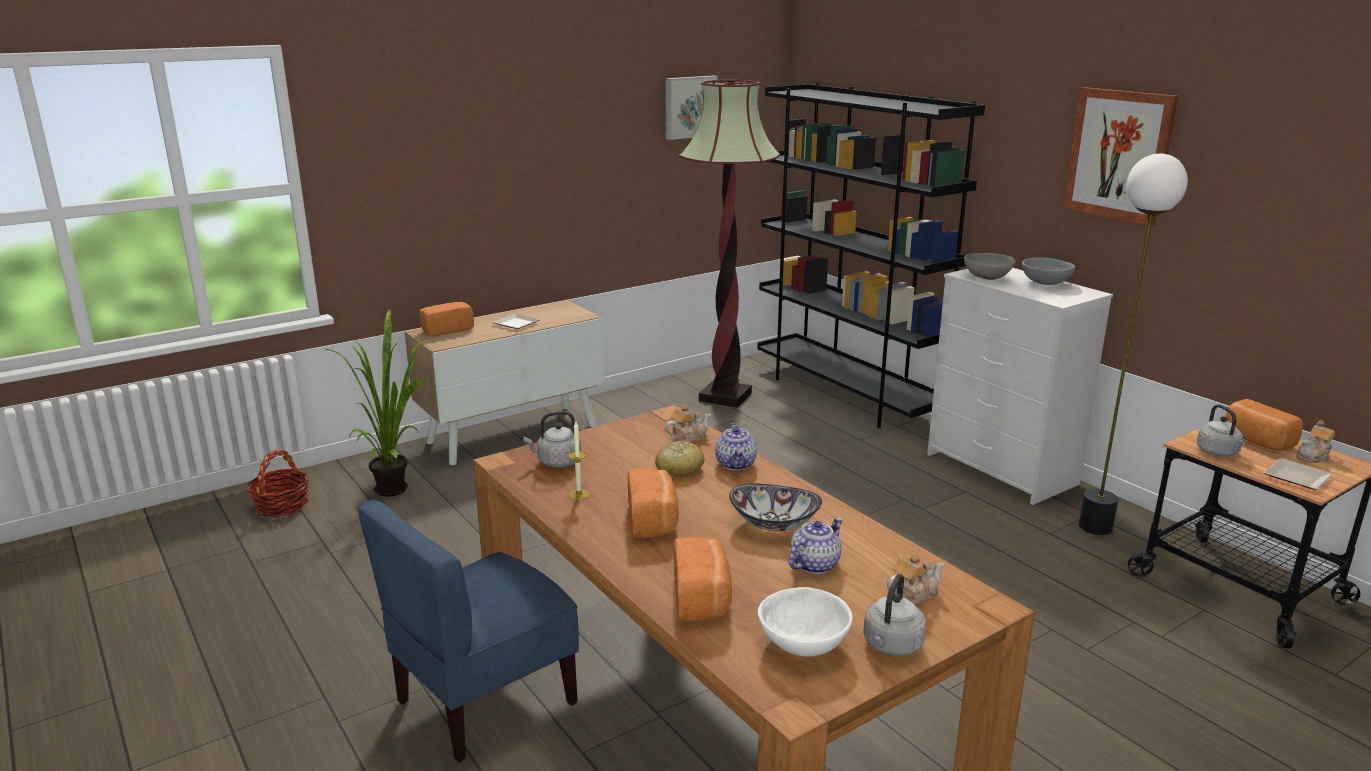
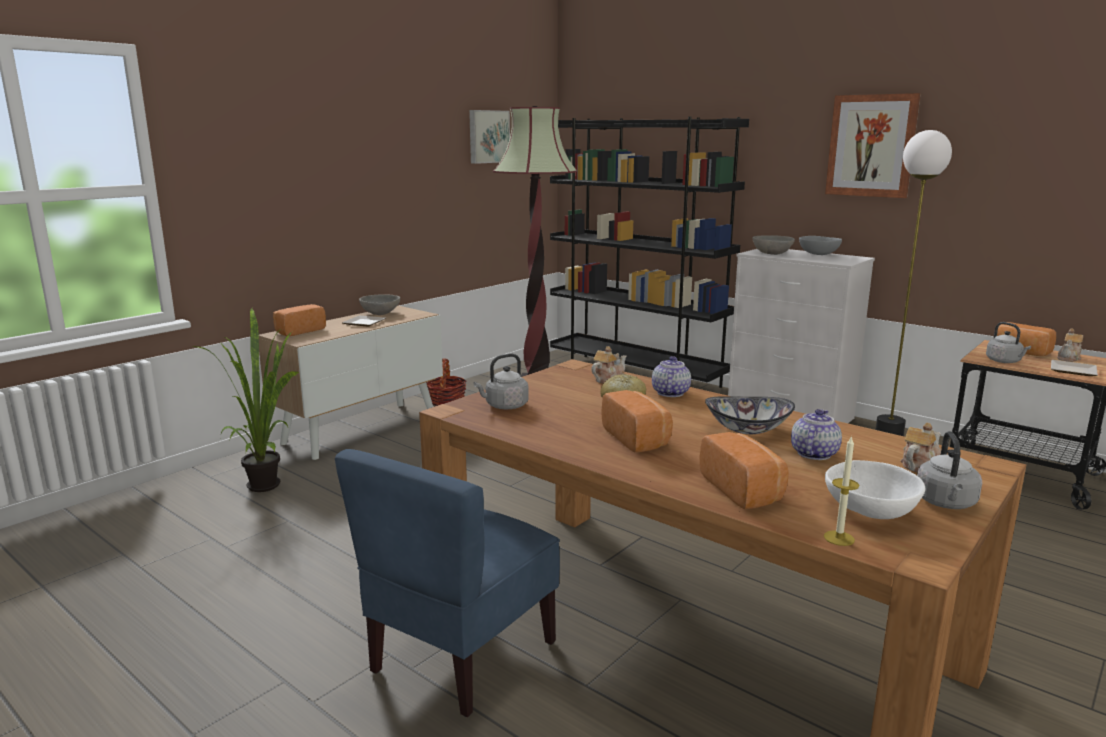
camera: 15 degrees left, 5 degrees down
(282, 505) = (151, 512): basket -> basket (446, 401)
(541, 311) = (380, 314): none -> grey bowl
(579, 494) = (548, 427): candle -> candle (839, 538)
(736, 464) = (670, 393): teapot -> teapot turned 150 degrees counterclockwise

